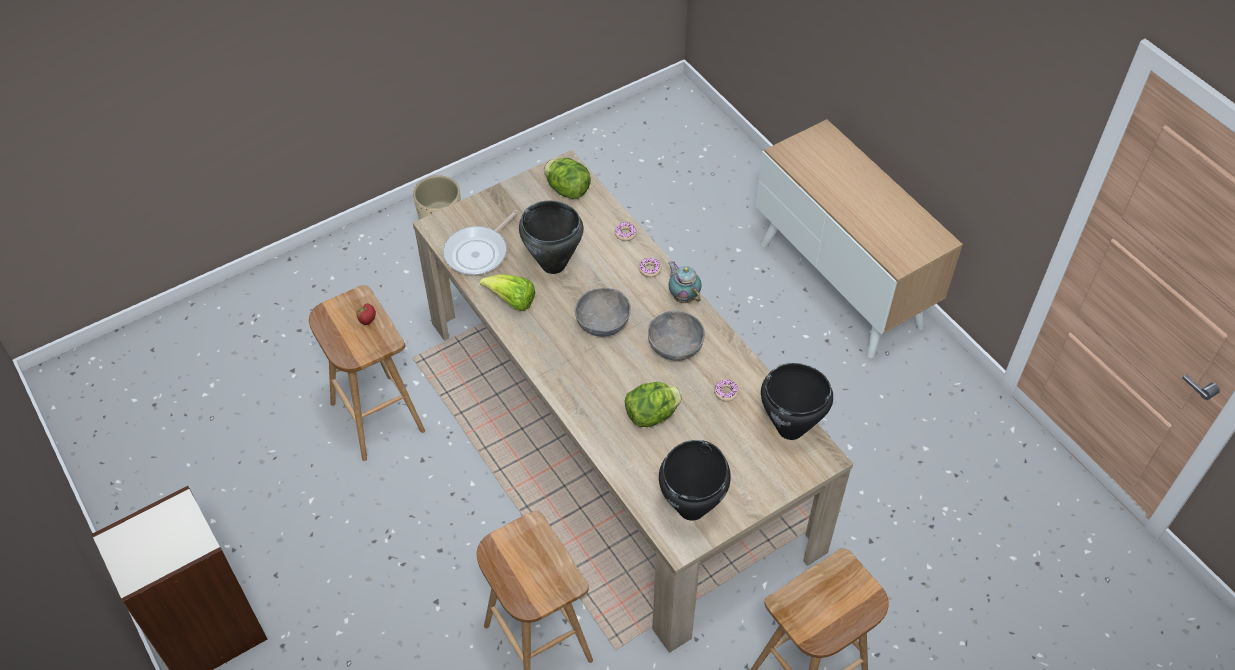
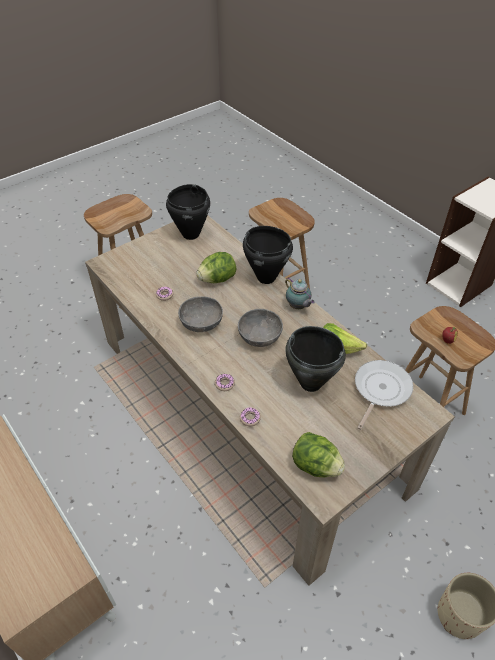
camera: 175 degrees right, 5 degrees down
(683, 296) = (195, 362): teapot -> teapot (298, 307)
(790, 429) = (122, 276): black cooking pot -> black cooking pot (266, 277)

